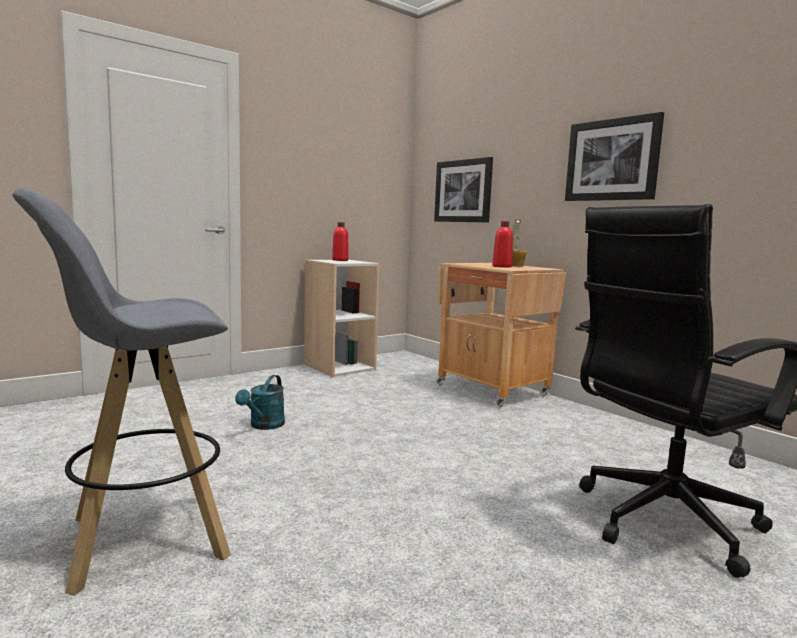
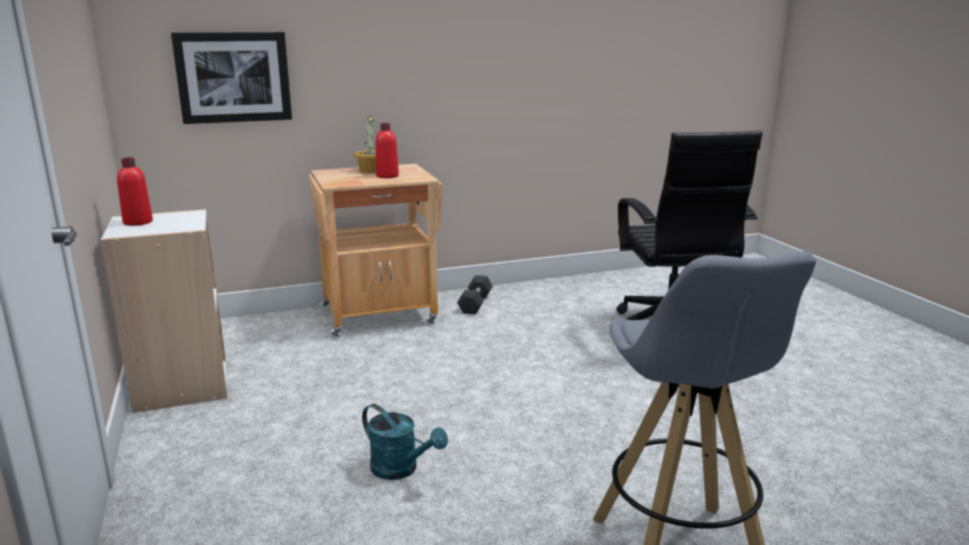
camera: 70 degrees left, 10 degrees up
(569, 416) = (475, 304): none -> black dumbbell
(612, 160) = (449, 46): picture -> none

